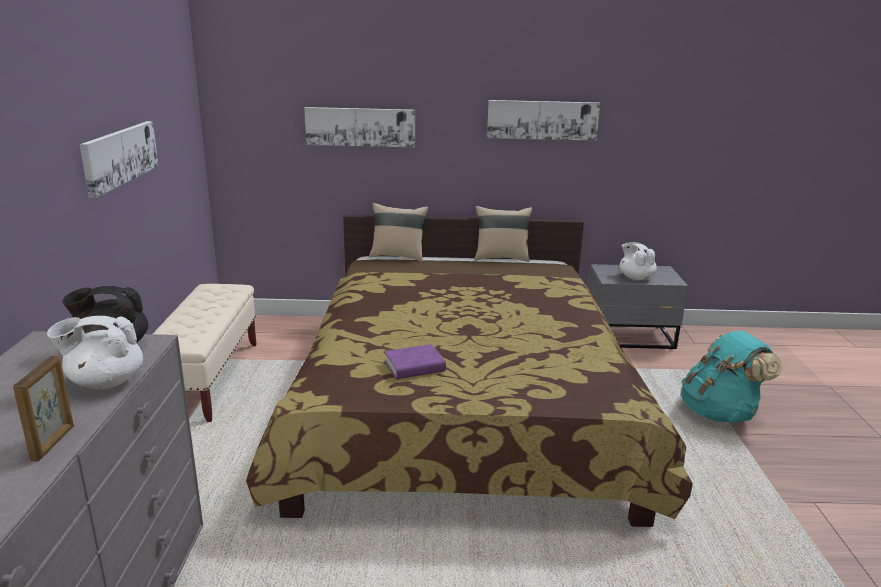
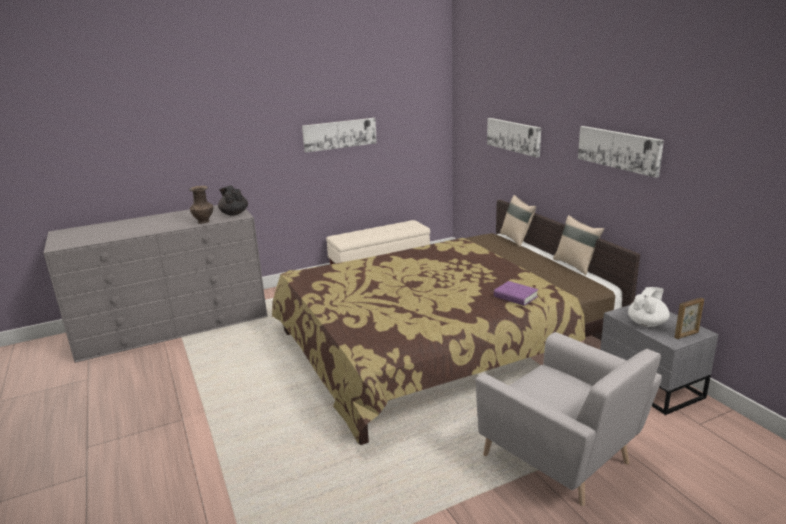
camera: 65 degrees right, 0 degrees up
(54, 443) = (158, 230): picture frame -> picture frame (686, 335)
(105, 382) = (204, 221): white teapot -> brown vase
(414, 367) = (347, 283): purple book -> purple book (515, 297)
(720, 413) = (562, 458): turquoise backpack -> grey armchair

